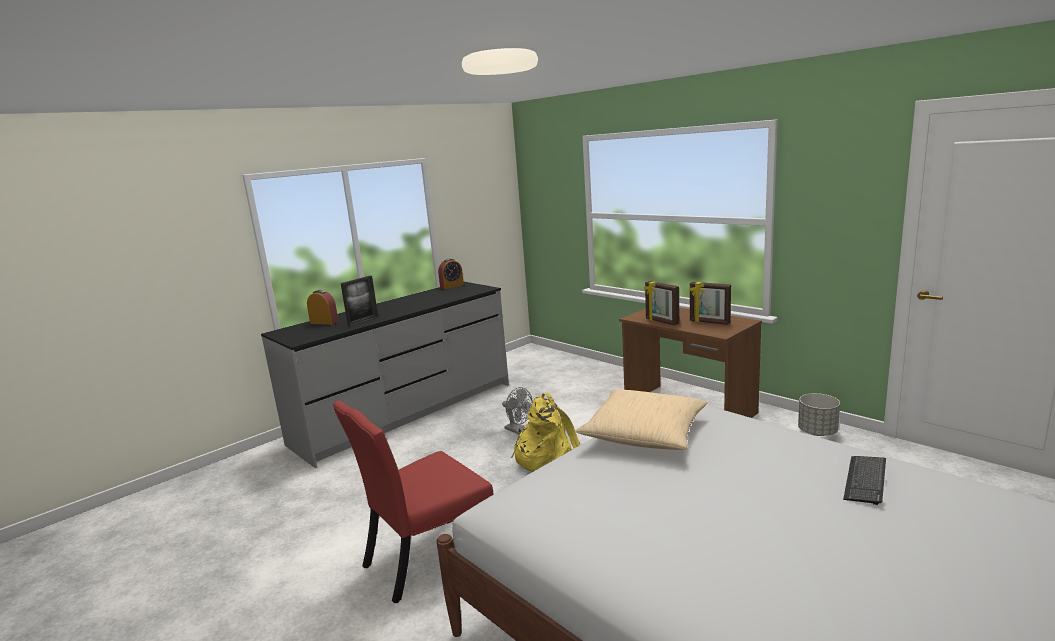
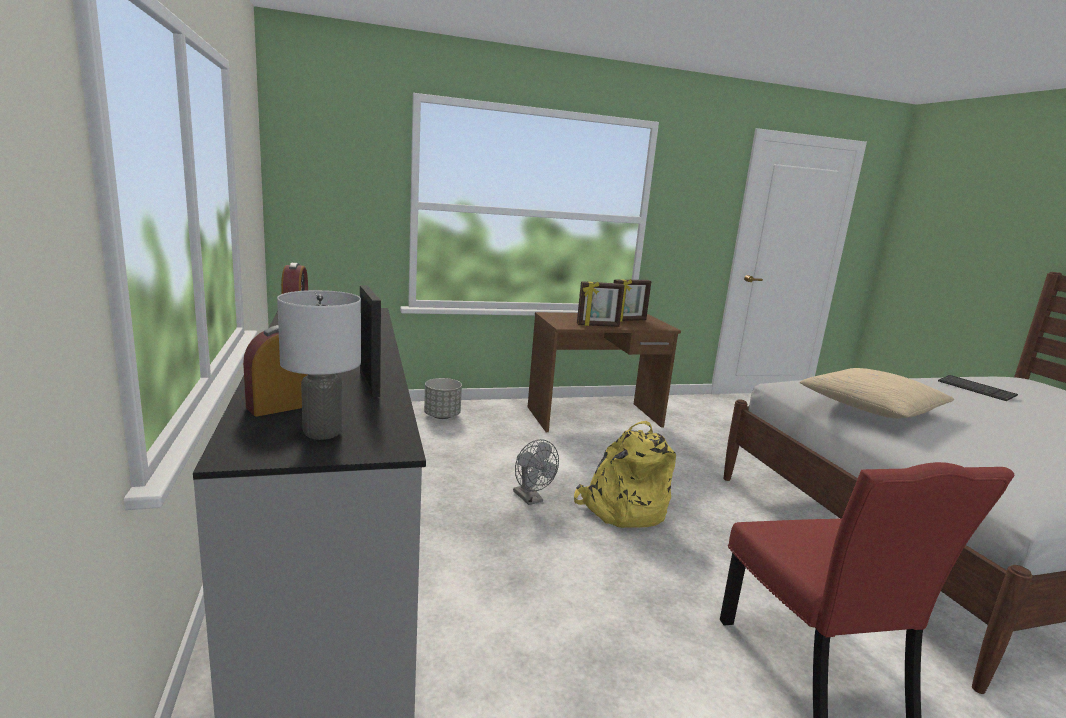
camera: 65 degrees left, 0 degrees up
(302, 332) = (320, 433): none -> white table lamp
(519, 430) = (531, 499): grey fan -> grey fan turned 75 degrees clockwise
(817, 432) = (689, 404): grey planter -> grey planter (442, 416)

